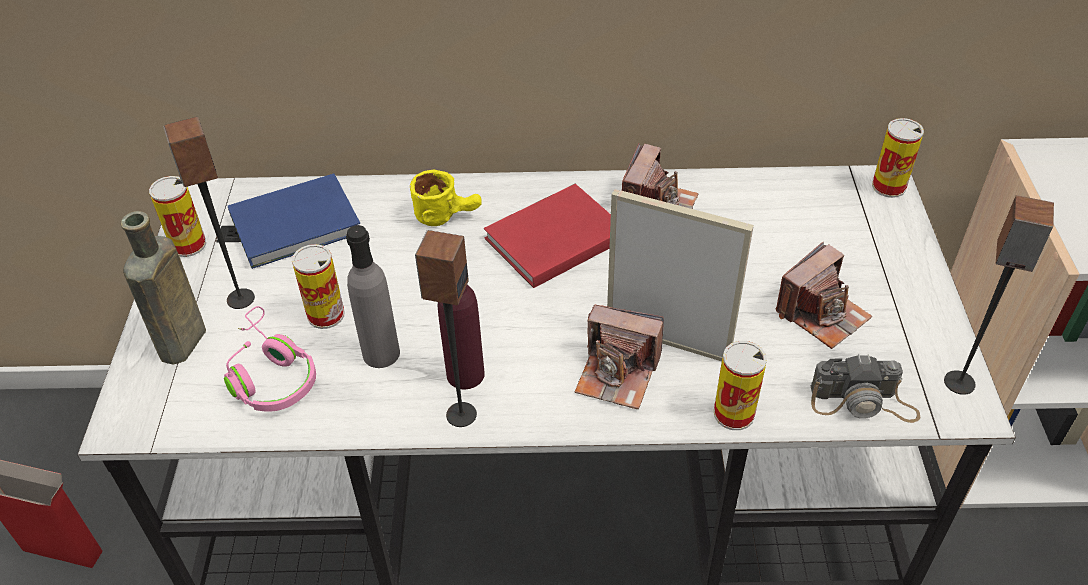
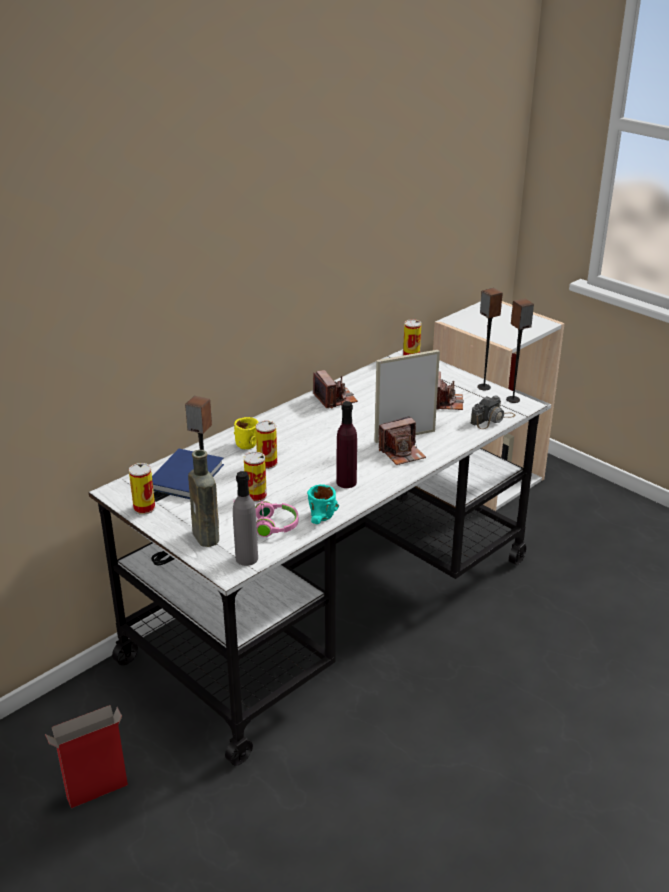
camera: 45 degrees left, 15 degrees down
(341, 421) = (321, 520): none -> turquoise mug
(381, 353) = (301, 494): grey bottle -> grey bottle (246, 558)
(460, 414) = (364, 493): speaker -> speaker (483, 387)
(551, 239) = (310, 428): red book -> none
(734, 414) = (457, 443): can -> can (267, 463)

